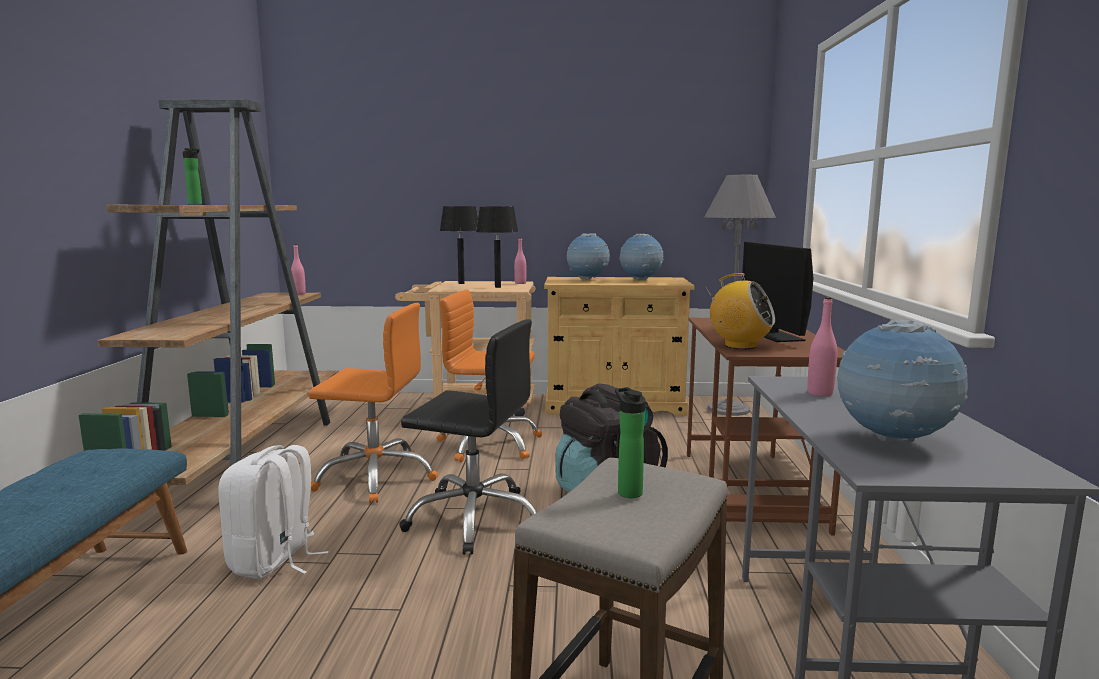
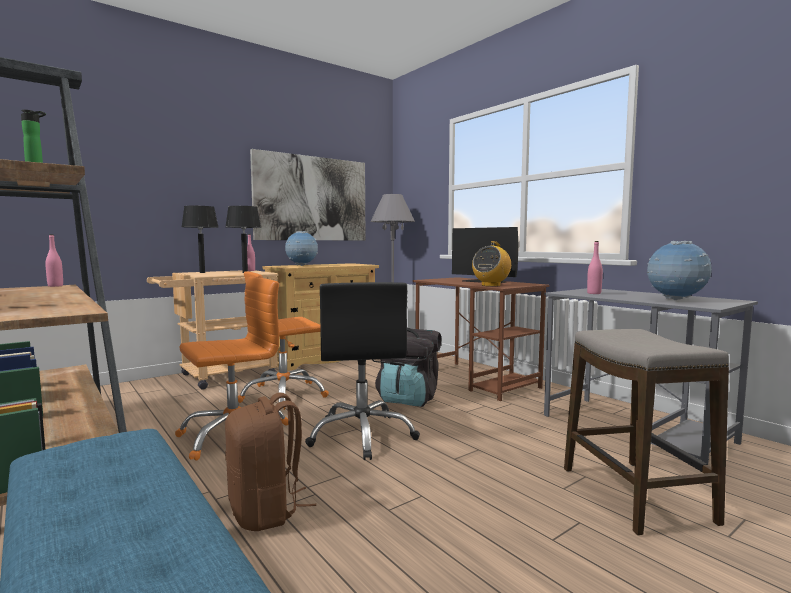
camera: 40 degrees left, 5 degrees down
(274, 561) = (266, 511): white backpack -> brown backpack
(474, 518) = (362, 435): black office chair -> black office chair turned 105 degrees clockwise
(623, 186) = (311, 198): none -> picture
(628, 491) = (632, 338): bottle -> none
(640, 280) = (337, 264): globe -> none
(739, 346) = (491, 285): radio -> radio turned 135 degrees clockwise

